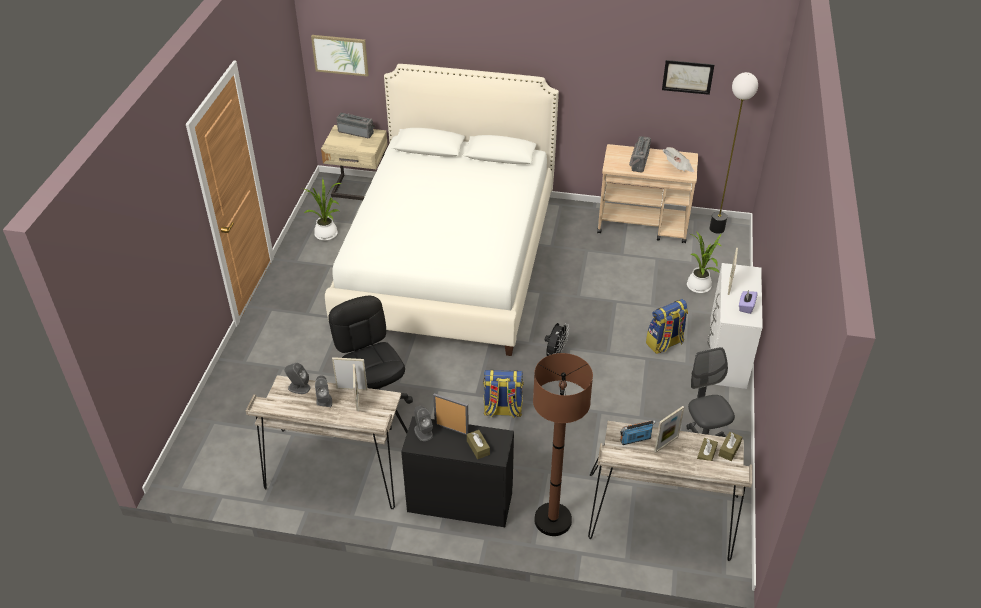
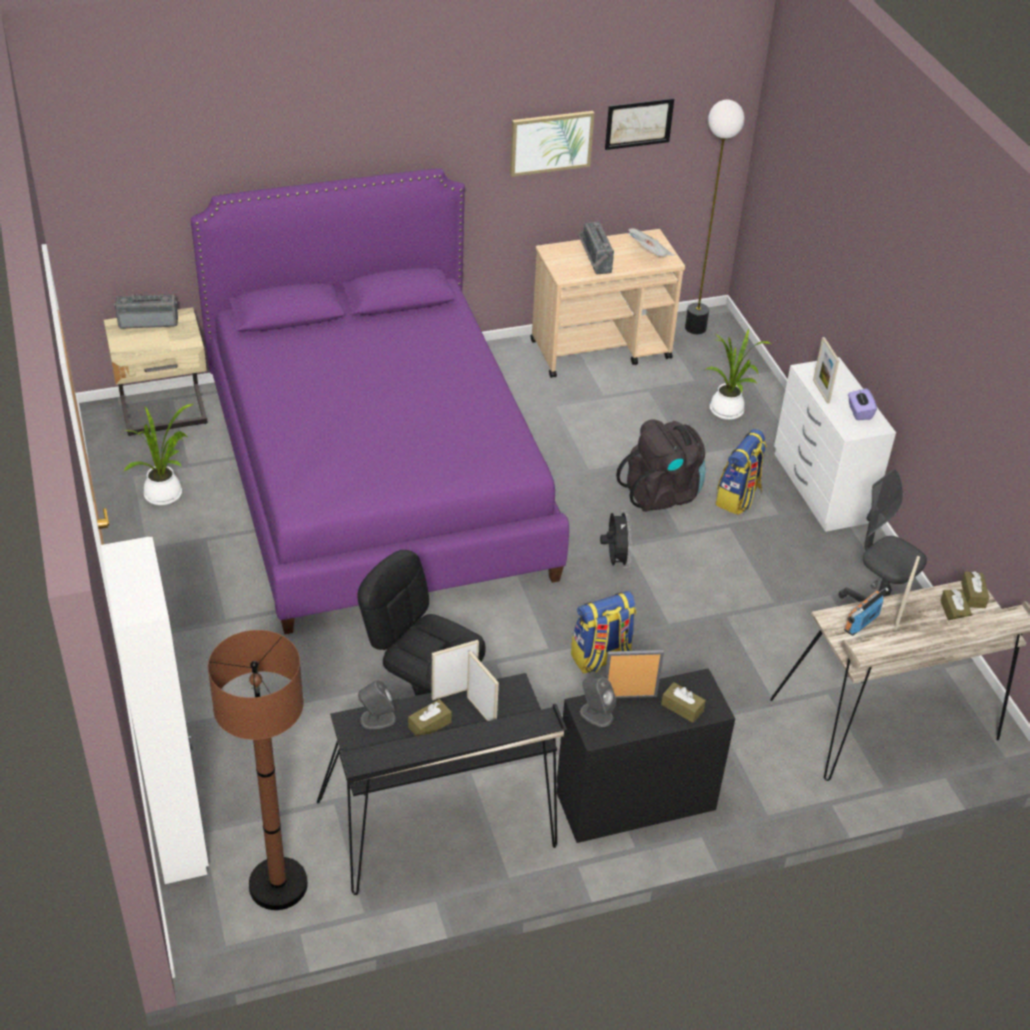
camera: 30 degrees left, 0 degrees up
(201, 421) = (180, 837): none -> white wardrobe
(324, 401) = (429, 725): grey speaker -> brown tissue box
(338, 471) = (441, 827): beige desk -> black desk
(340, 55) = (110, 203): picture -> picture (551, 142)
(449, 261) = (377, 477): white bed -> purple bed
(552, 520) = (767, 776): brown floor lamp -> brown floor lamp (278, 885)
(616, 324) = (662, 493): none -> black backpack

